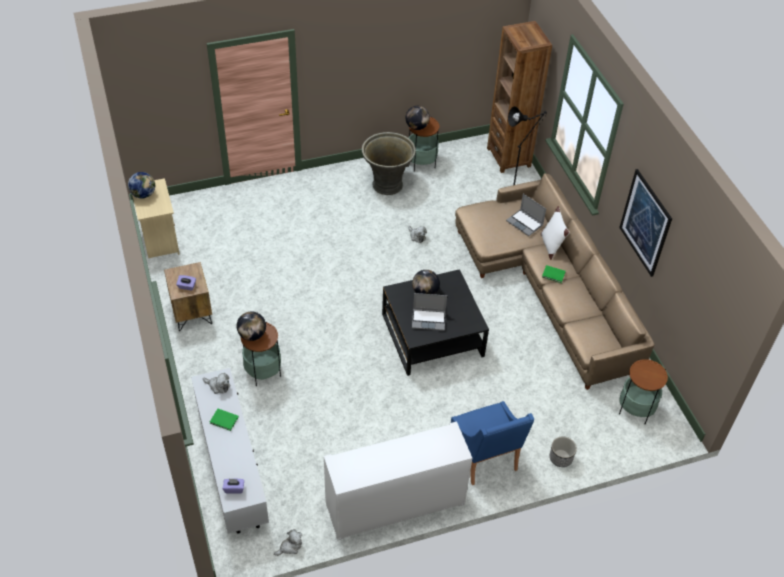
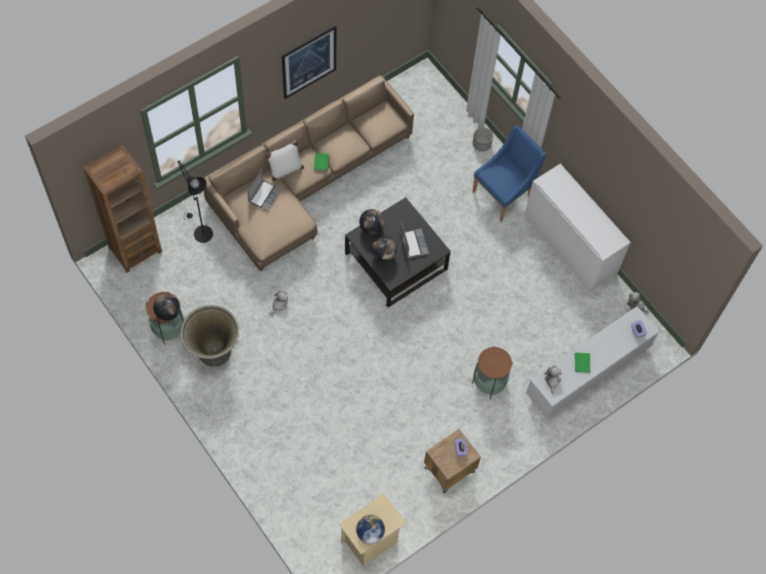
camera: 110 degrees left, 15 degrees up
(252, 335) = (496, 368): globe -> globe (371, 227)
(635, 409) = (414, 101): side table -> none

